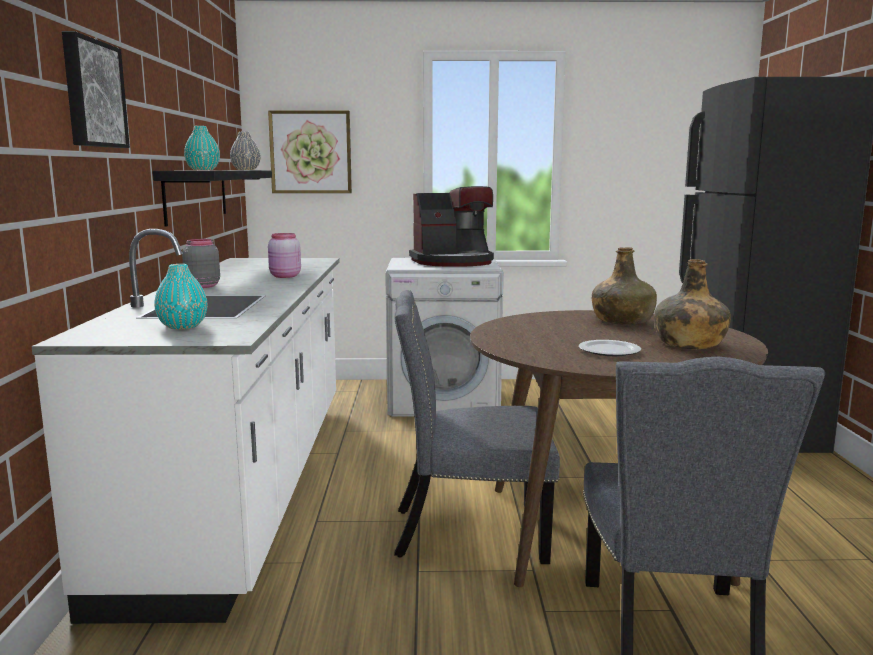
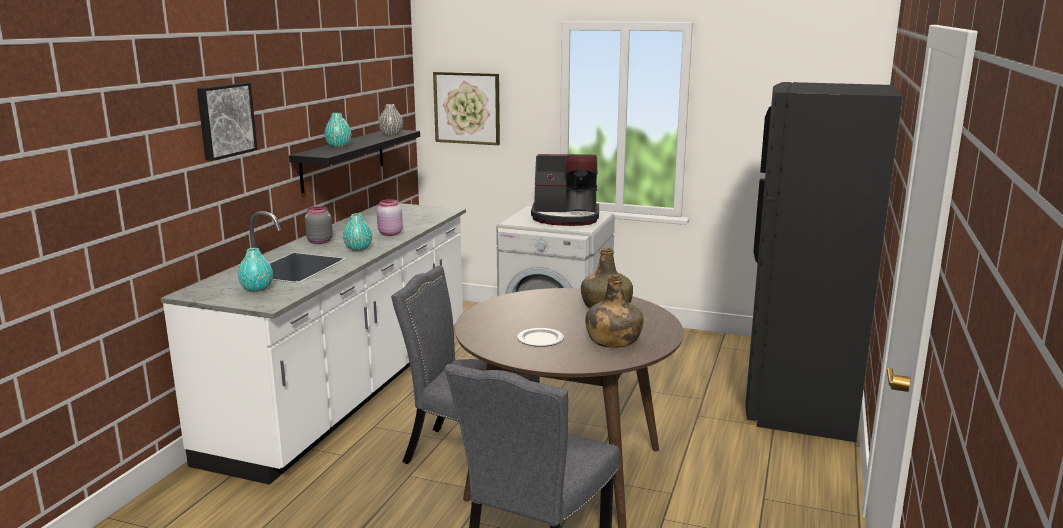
camera: 20 degrees right, 5 degrees up
(266, 288) = (358, 248): none -> turquoise vase

